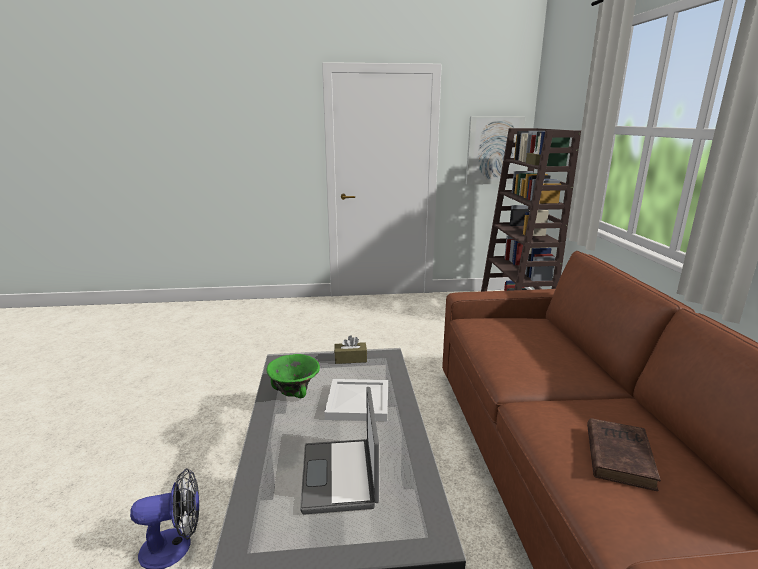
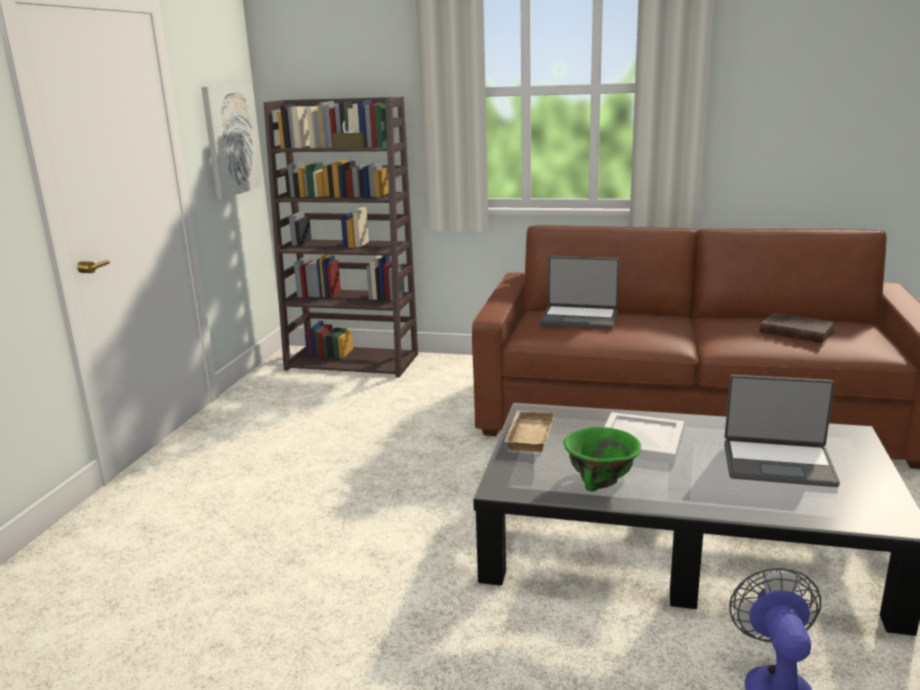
camera: 70 degrees left, 0 degrees up
(350, 359) = (528, 435): brown tissue box -> beige tray
(526, 333) = (579, 318): none -> laptop

